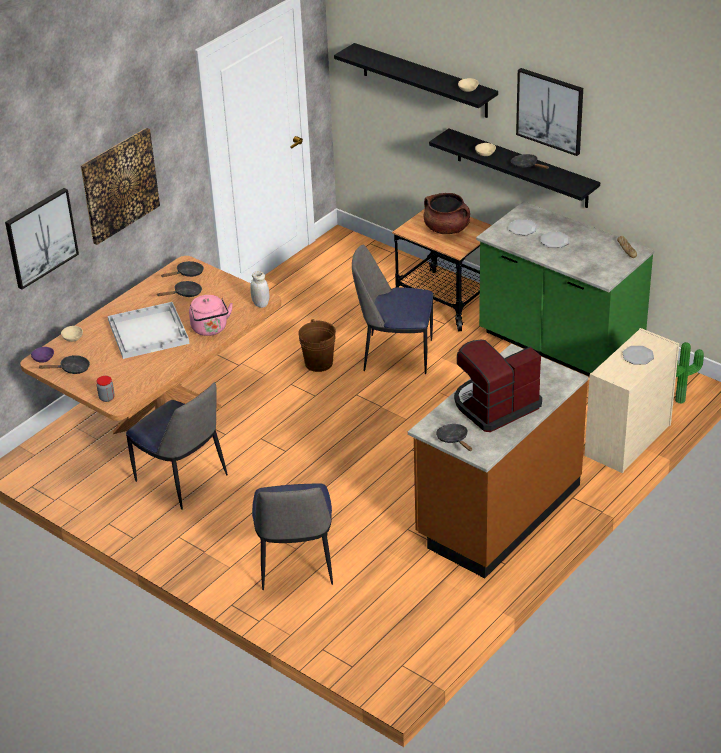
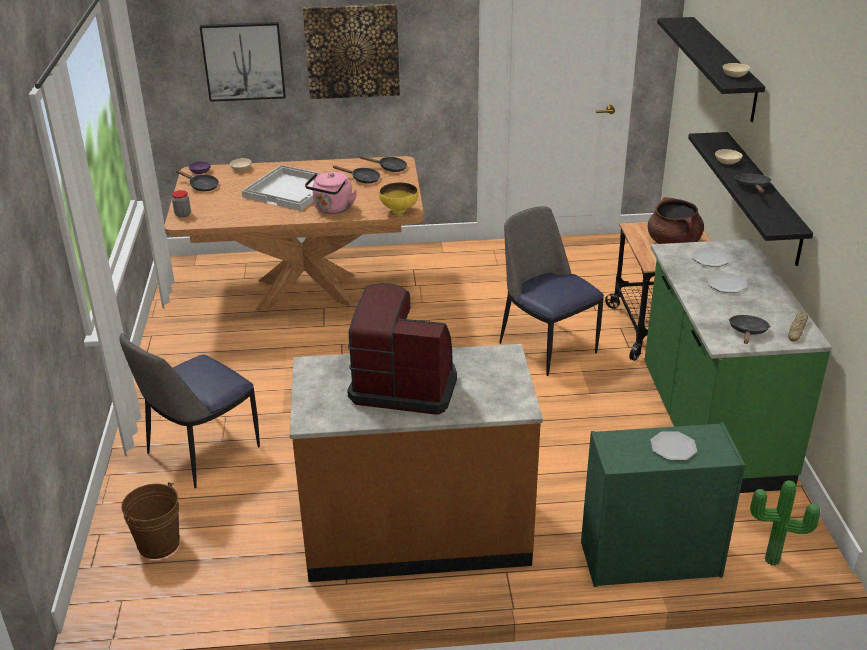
camera: 45 degrees right, 5 degrees down
(183, 480) = (243, 338): chair -> none
(260, 304) = (399, 212): white jar -> yellow bowl
(319, 363) = (474, 317): brown bucket -> brown bucket (158, 544)
(454, 439) = (314, 389): black frying pan -> black frying pan (747, 332)
(550, 110) = (795, 120): picture -> none
(627, 441) = (648, 559): beige dresser -> green dresser

